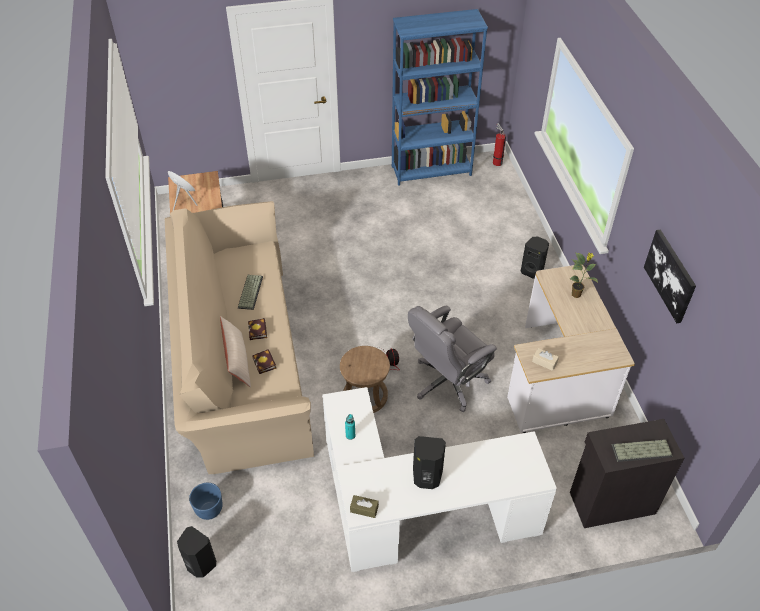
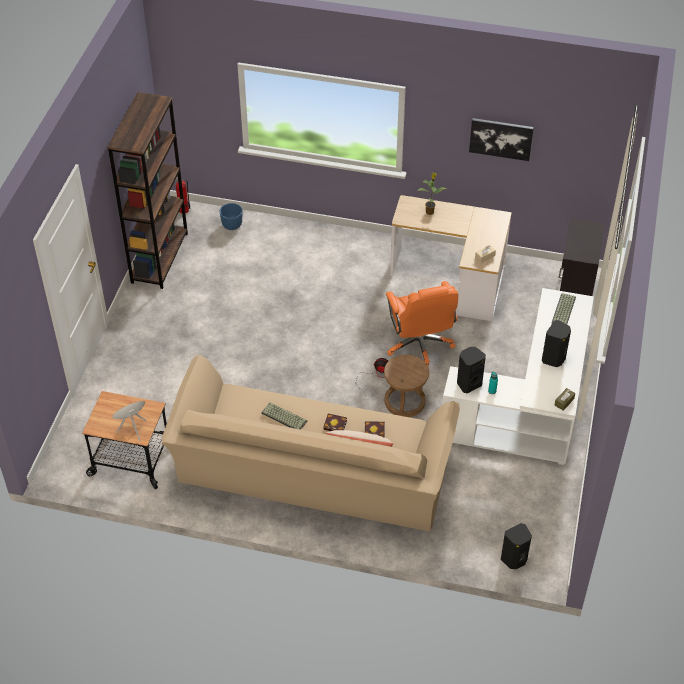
camera: 65 degrees left, 0 degrees up
(209, 510) = (465, 540): blue planter -> blue planter (231, 225)
(431, 170) = (159, 258): blue bookcase -> brown bookcase
(448, 382) = (419, 344): grey office chair -> orange office chair
(532, 272) = (334, 245): black speaker -> black speaker (468, 384)
(641, 451) = (590, 240): keyboard -> keyboard (564, 311)

